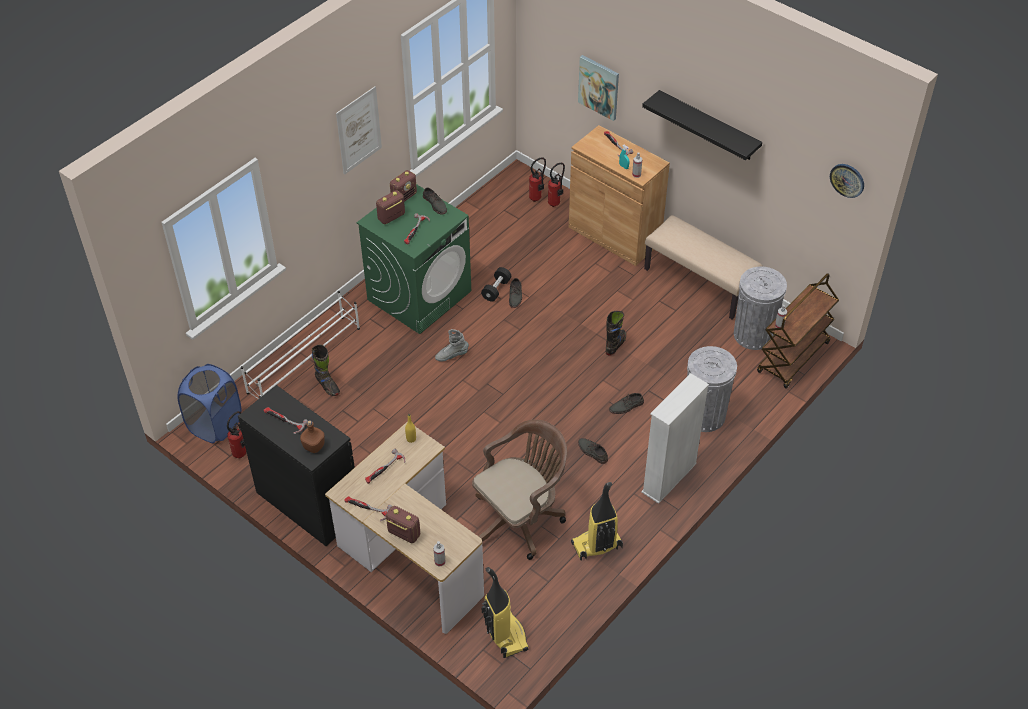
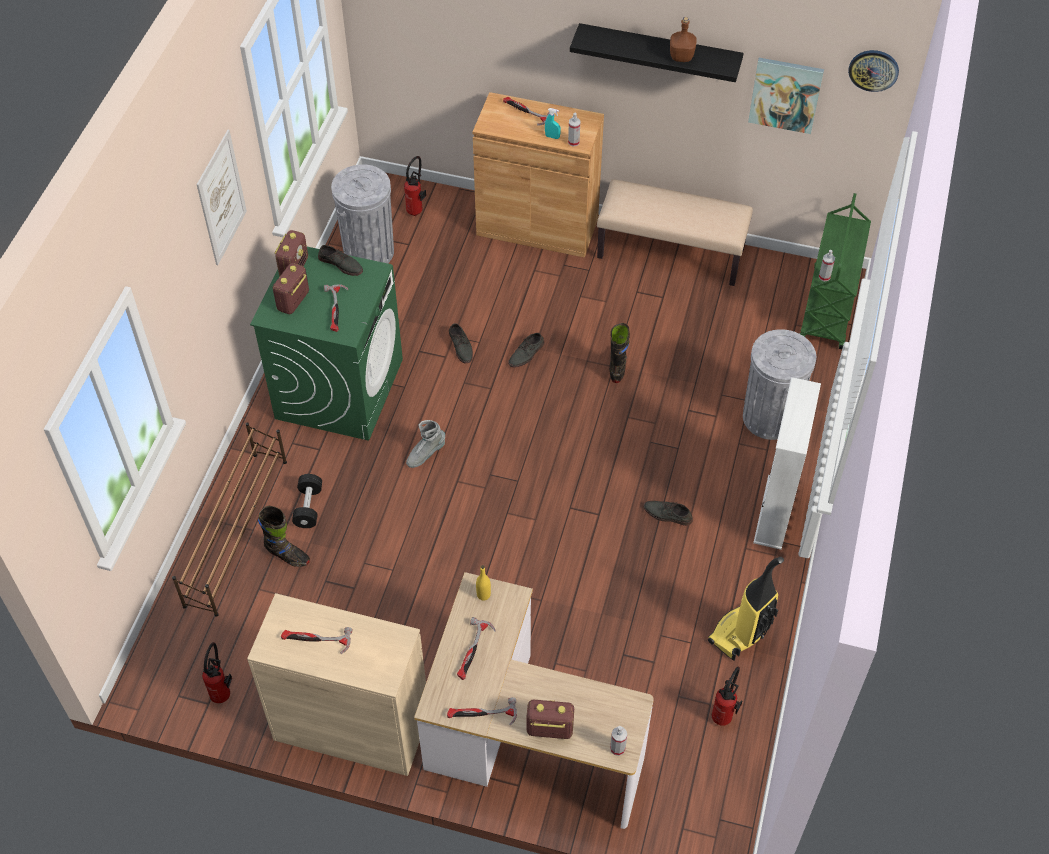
camera: 25 degrees left, 5 degrees up
(215, 425) = (164, 668): blue laundry basket -> none
(305, 360) = (237, 531): white shoe rack -> brown shoe rack
(308, 503) = (351, 726): black cabinet -> beige cabinet
(313, 446) = (378, 661): brown bottle -> brown bottle (681, 57)
(496, 289) = (433, 347): black dumbbell -> black dumbbell (308, 507)
(505, 635) = (698, 797): vacuum cleaner -> none
(521, 518) = (631, 635): brown office chair -> none
(556, 203) = (443, 209): fire extinguisher -> fire extinguisher (724, 715)
(599, 87) = (484, 42): picture -> picture (785, 94)
(626, 406) = (674, 440): grey shoe -> grey shoe (526, 354)
(753, 334) = (768, 296): grey trash can -> grey trash can (369, 252)
(793, 358) = (828, 309): brown cart -> green cart

